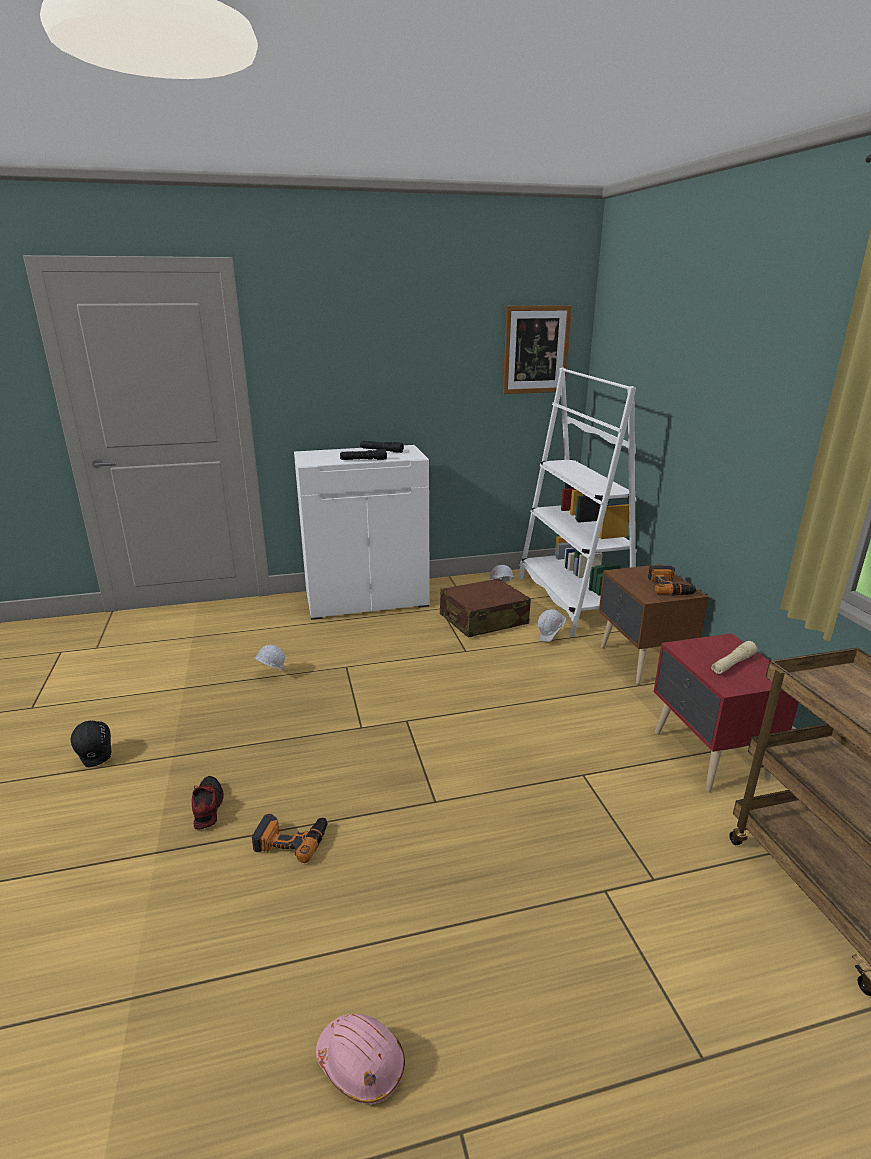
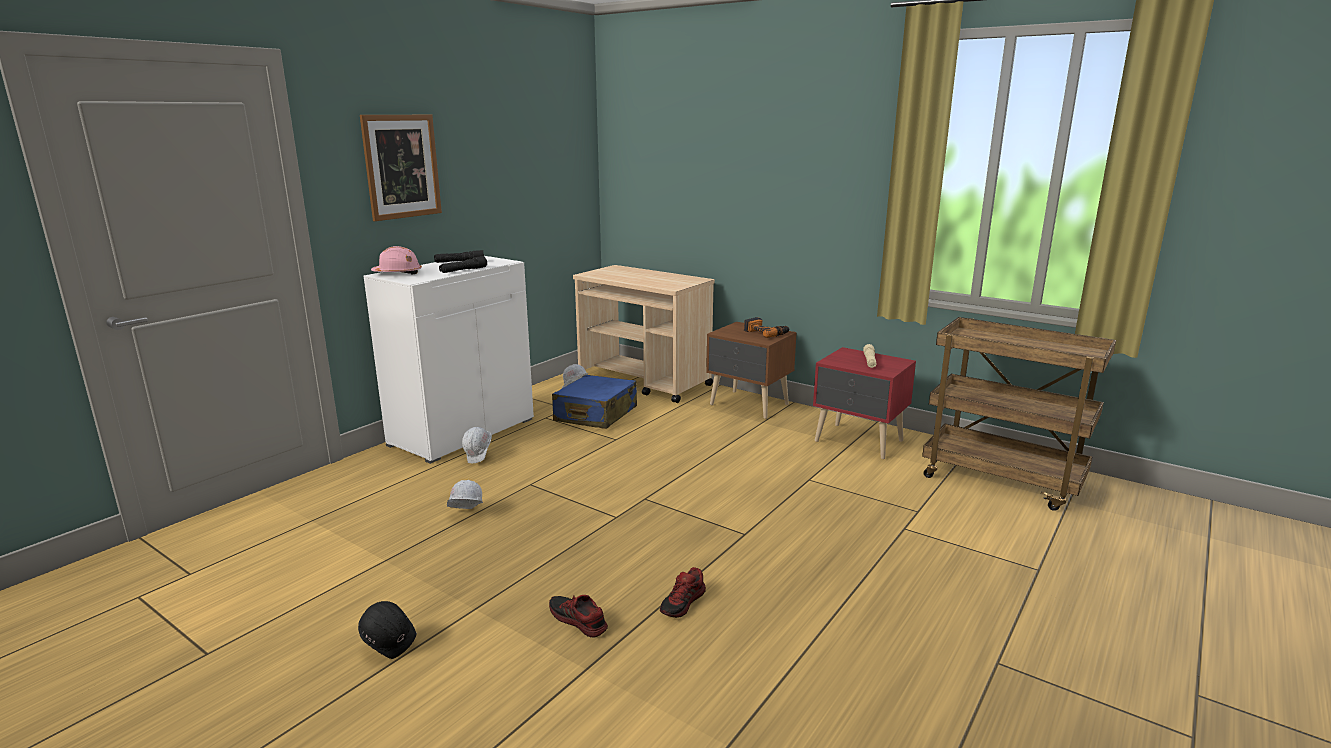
camera: 40 degrees left, 5 degrees down
(291, 839) = (683, 603): power drill -> shoe
(361, 1064) = (914, 672): pink hard hat -> pink hard hat (398, 273)
(483, 620) = (595, 414): brown suitcase -> blue suitcase
(536, 350) = (561, 152): picture -> picture (401, 166)
(550, 638) = (667, 411): white hard hat -> white hard hat (479, 459)
(572, 601) = (645, 382): white bookcase -> beige cart

